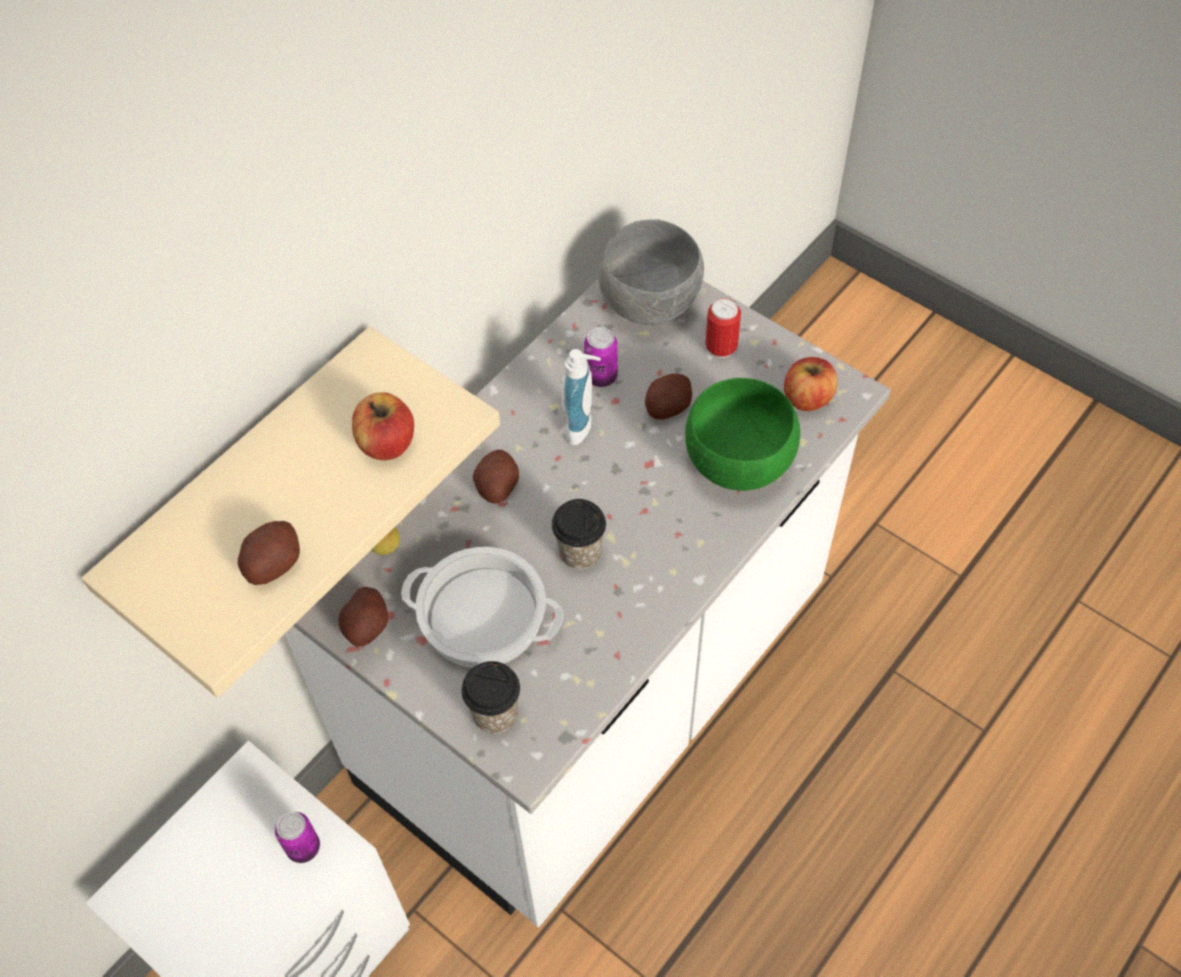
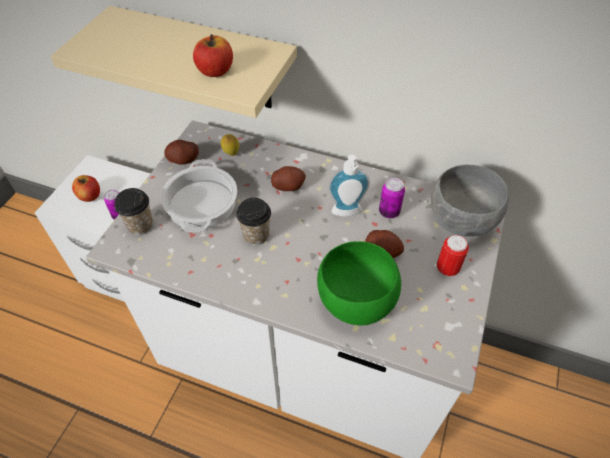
camera: 70 degrees right, 5 degrees down
(273, 563) = (126, 54): potato -> none
(807, 398) = (432, 332): apple -> apple (90, 196)

